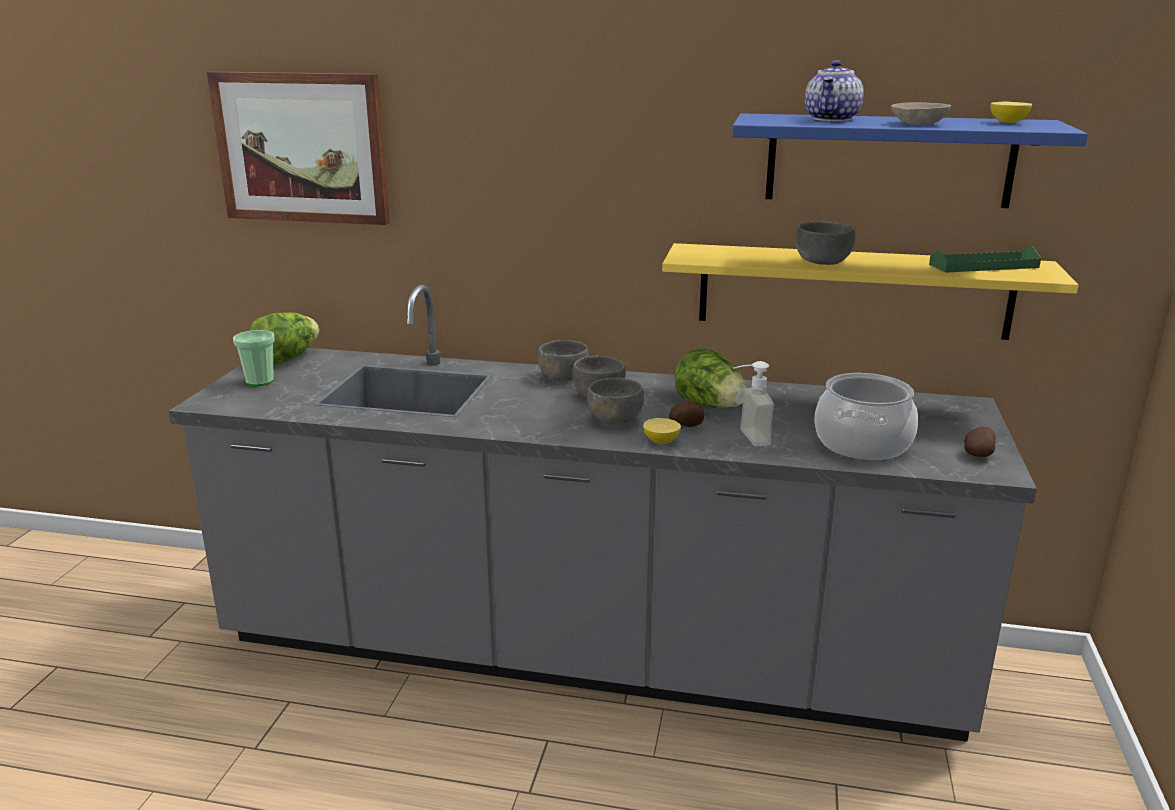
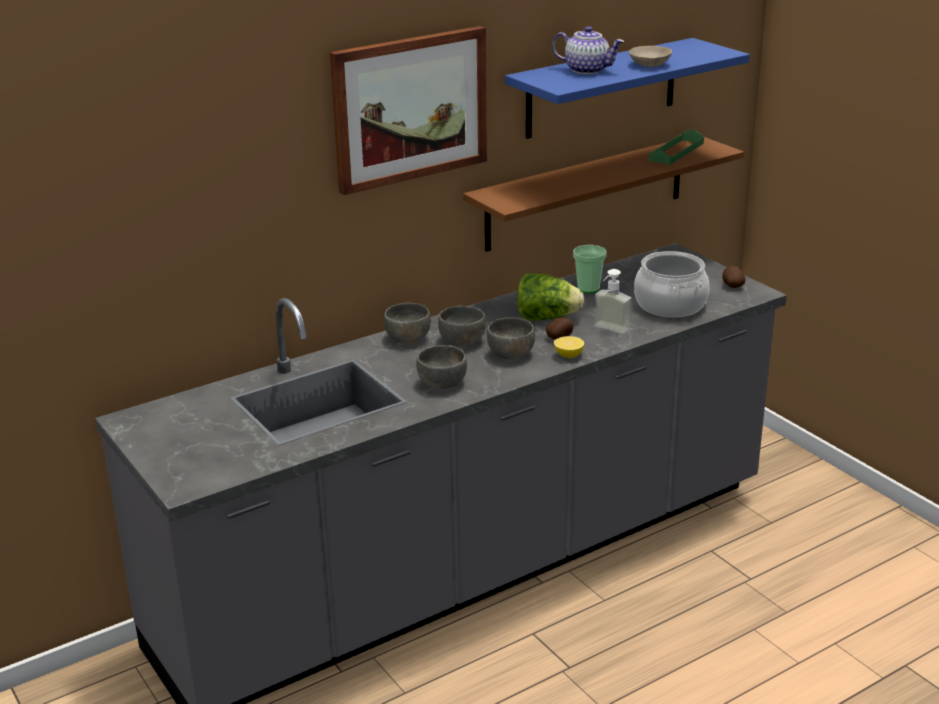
camera: 45 degrees left, 5 degrees up
(260, 381) = (180, 450): cup -> cup (588, 288)
(287, 358) = (148, 422): lettuce -> none
(302, 148) = (117, 197): picture -> picture (410, 108)
(823, 262) = (592, 179): grey bowl -> grey bowl (442, 383)
(832, 119) = (587, 70): teapot -> teapot turned 45 degrees counterclockwise
(853, 291) = (586, 192): yellow shelf -> brown shelf
(1008, 122) = (683, 49): lemon -> none

